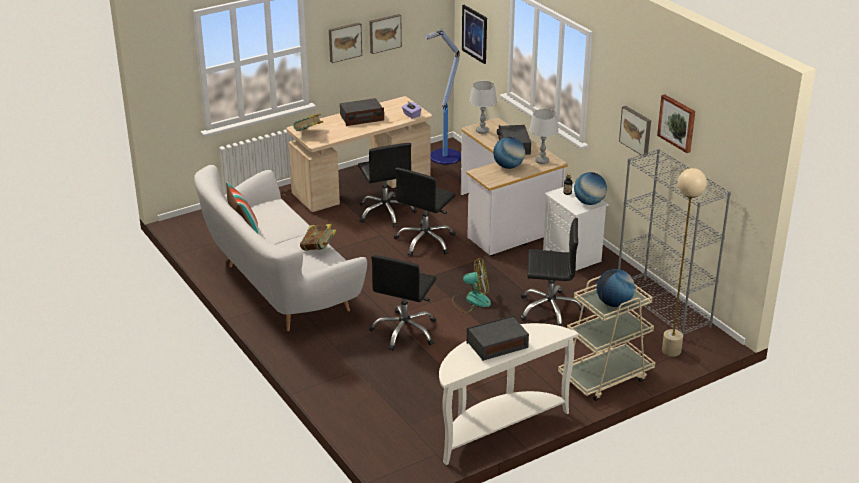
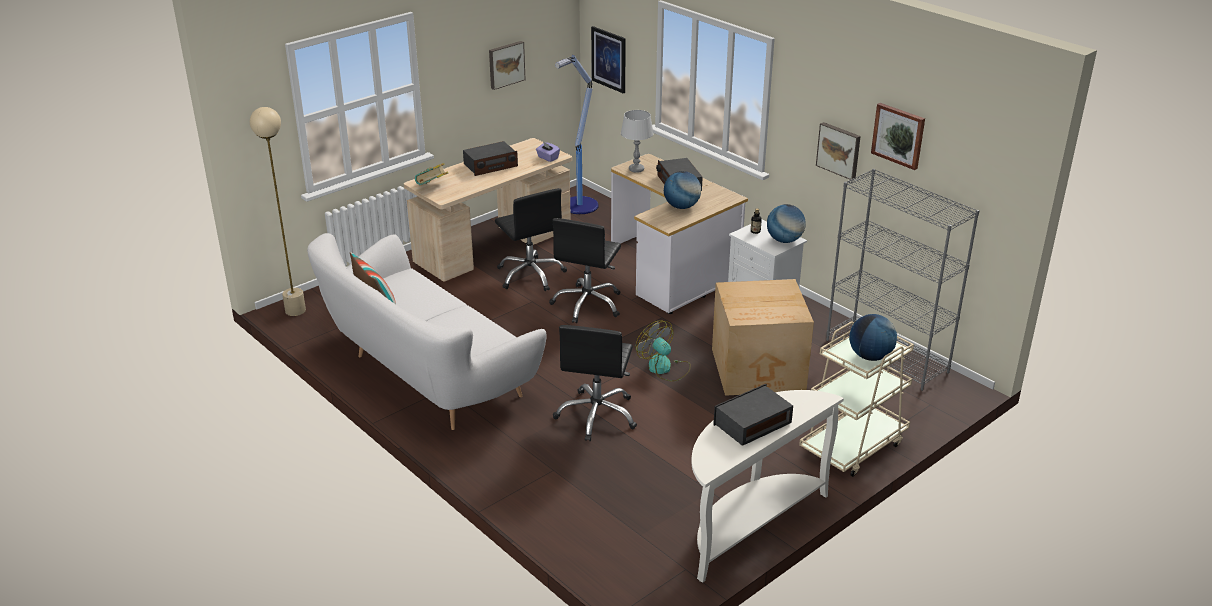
camera: 10 degrees left, 0 degrees up
(318, 249) = (476, 324): book -> none
(344, 42) = (462, 76): picture -> none
(471, 300) = (664, 368): fan -> fan turned 120 degrees counterclockwise
(542, 161) = (718, 198): grey table lamp -> none
(550, 309) = (759, 370): black office chair -> cardboard box
(671, 351) = (916, 405): beige floor lamp -> beige floor lamp (295, 311)

